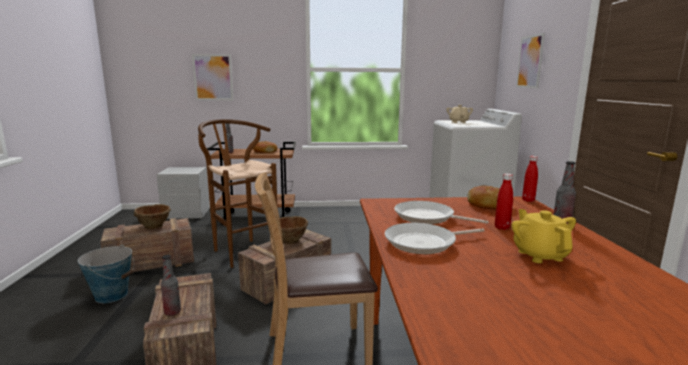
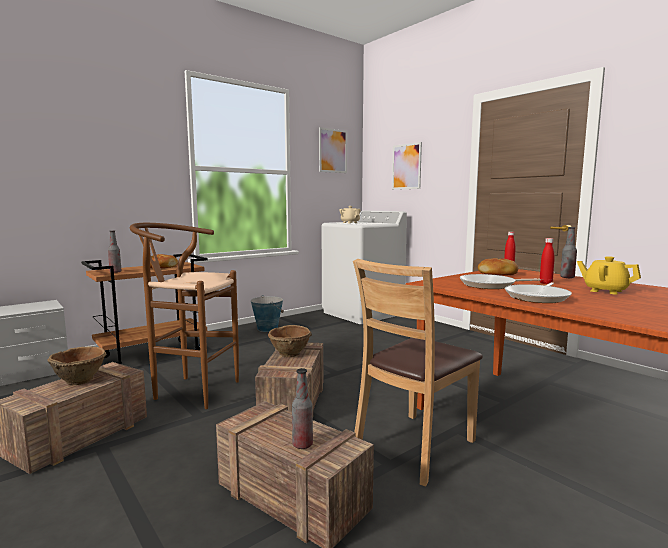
camera: 35 degrees left, 5 degrees down
(111, 295) = (81, 490): bucket -> bucket (267, 329)
(213, 77) = (64, 173): picture -> picture (333, 151)

